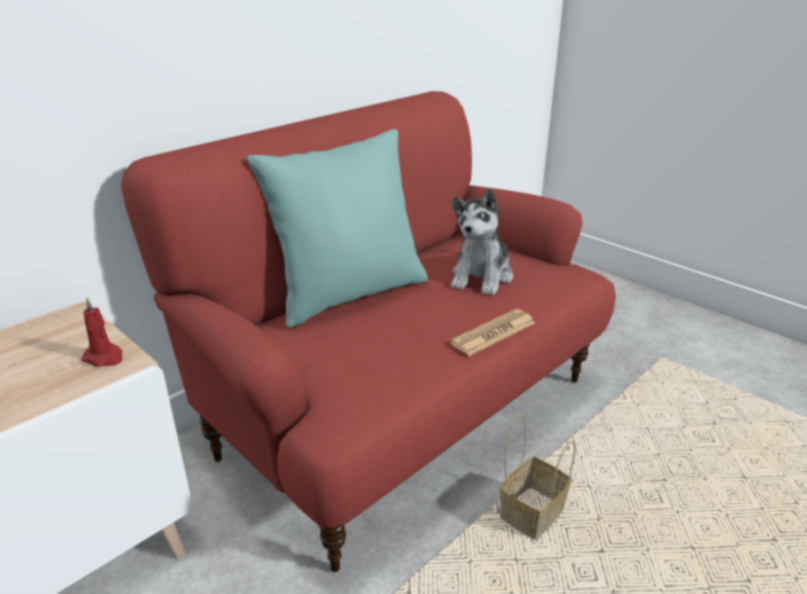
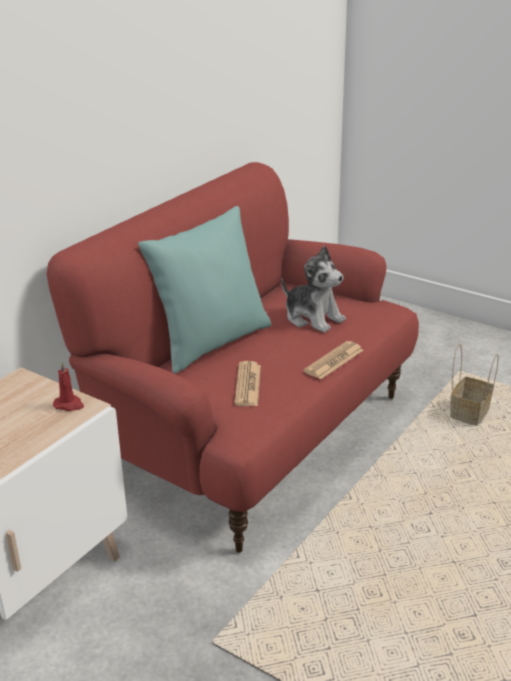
camera: 10 degrees left, 0 degrees up
(372, 353) = (248, 385): none -> newspaper
(482, 277) = (313, 318): plush toy -> plush toy turned 60 degrees counterclockwise
(531, 512) = (375, 496): basket -> basket (469, 413)

